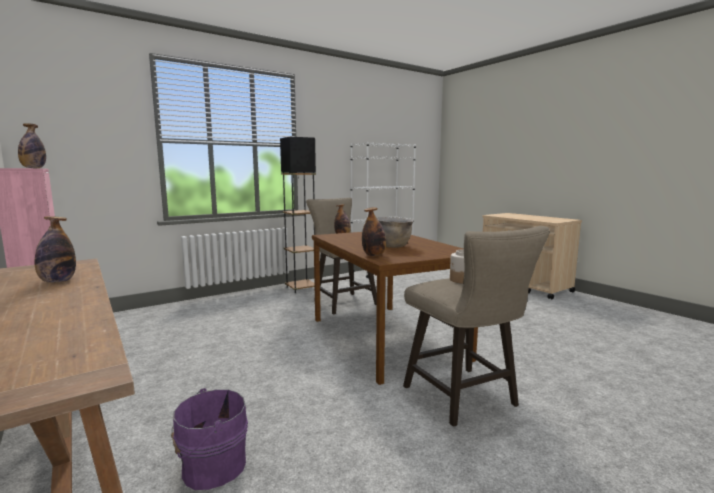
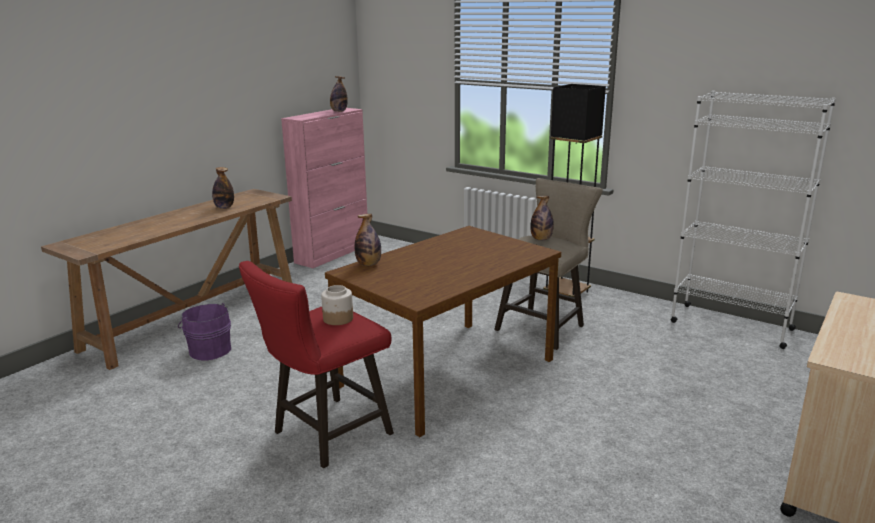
camera: 70 degrees right, 10 degrees up
(393, 246) = (427, 266): brown cooking pot -> none
(465, 399) = (325, 435): beige stool -> red stool

